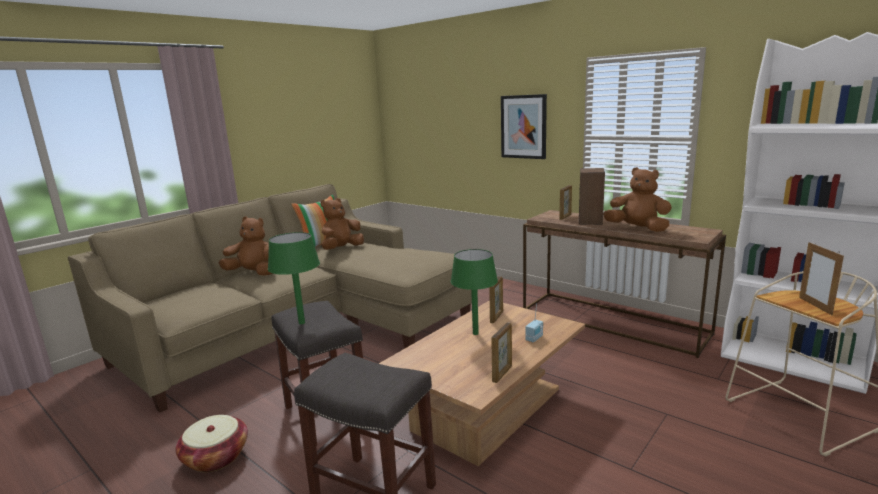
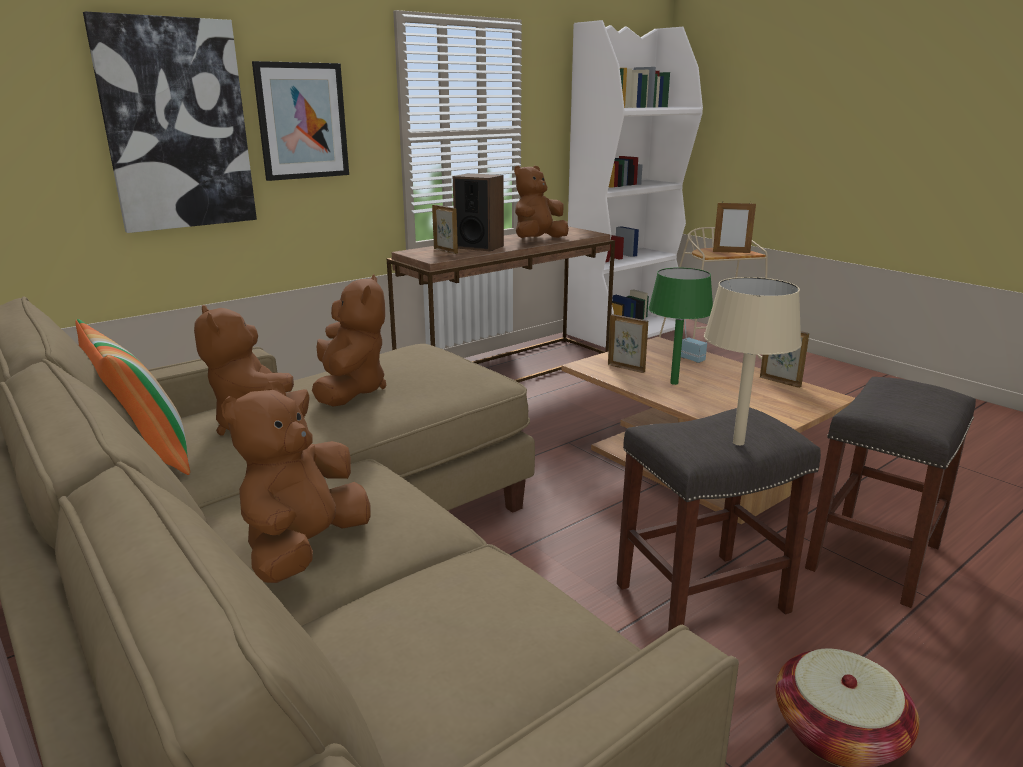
camera: 80 degrees left, 5 degrees up
(301, 323) = (738, 443): green table lamp -> beige table lamp
(379, 253) = (350, 390): none -> brown plush toy
(469, 127) = (176, 125): none -> picture

